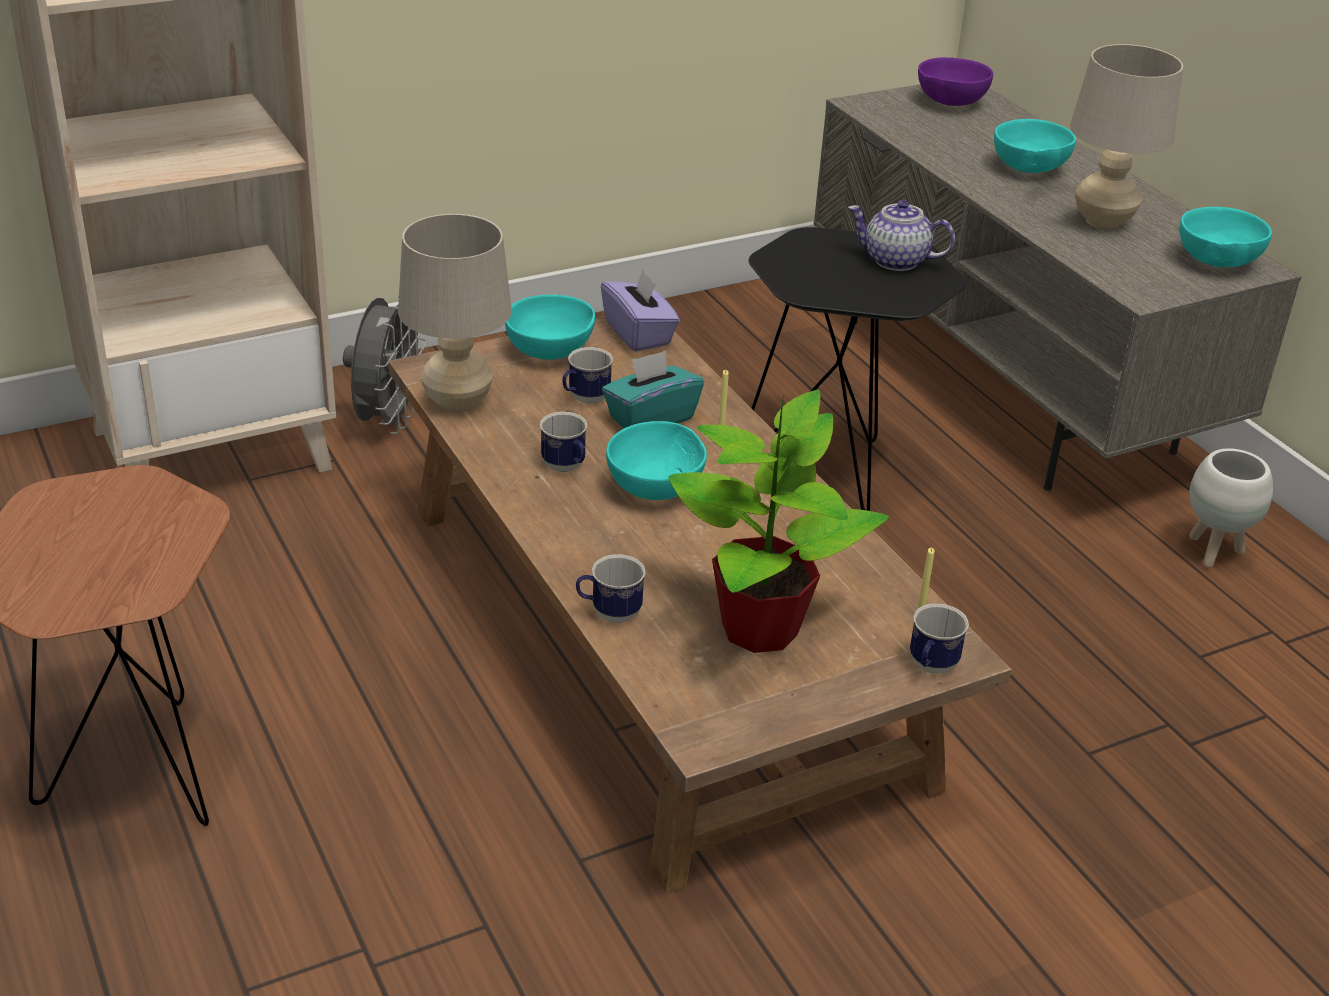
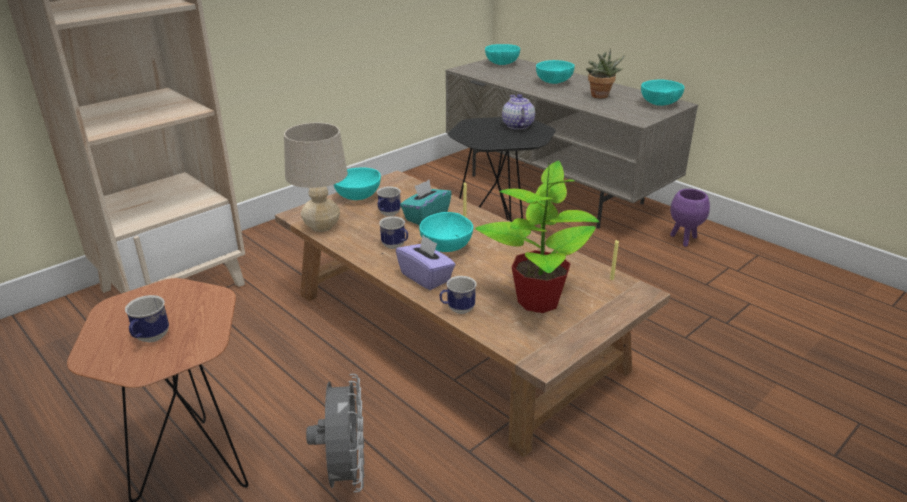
camera: 15 degrees left, 5 degrees down
(388, 420) = (266, 255): grey fan -> grey fan (345, 473)
(639, 334) = (399, 182): purple tissue box -> purple tissue box (426, 277)
(895, 261) = (517, 125): teapot -> teapot turned 75 degrees clockwise
(930, 668) = (633, 301): mug -> mug (150, 339)
(949, 103) = (501, 64): purple bowl -> turquoise bowl
(1102, 222) = (600, 97): beige table lamp -> potted plant
(1213, 553) = (684, 240): white planter -> purple planter

